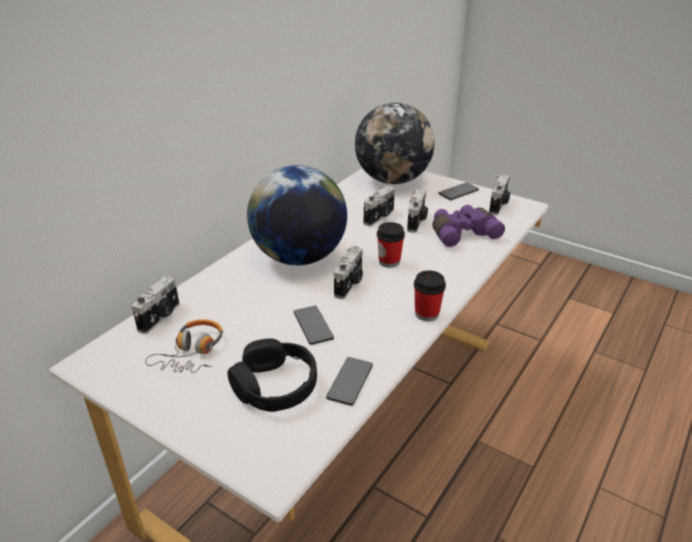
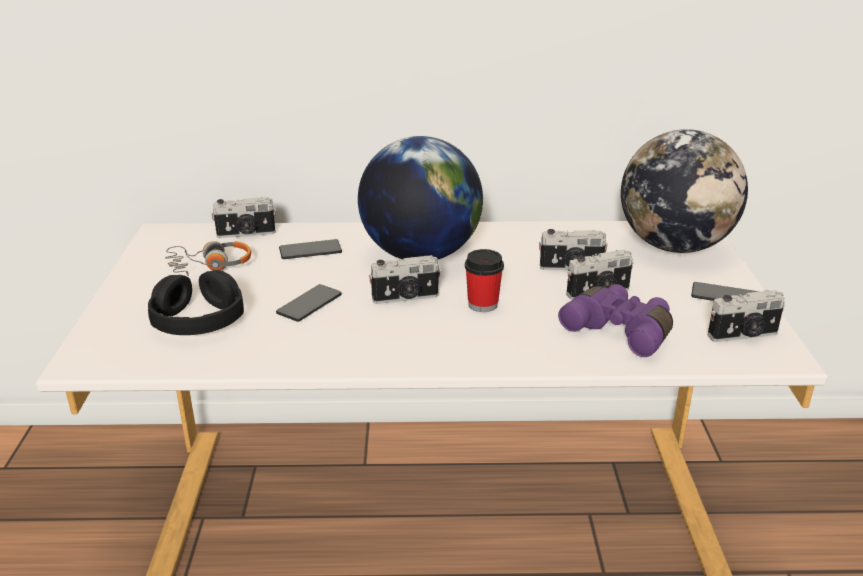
camera: 55 degrees right, 5 degrees down
(350, 382) = (238, 354): phone -> phone (310, 251)
(427, 314) = (406, 360): cup -> none

